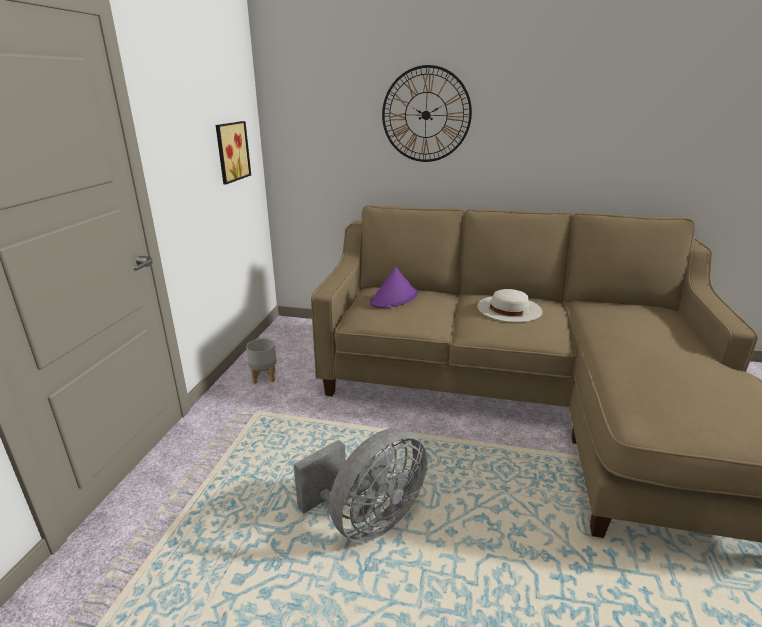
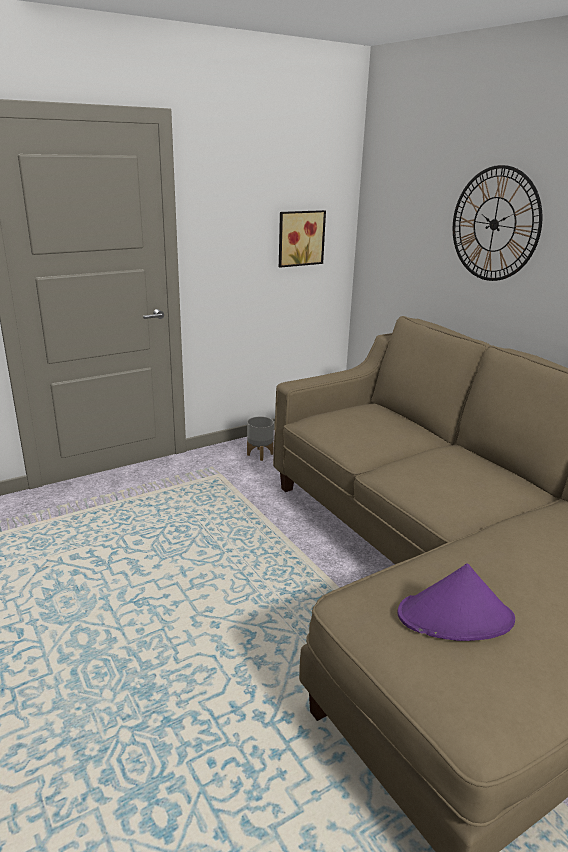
camera: 45 degrees right, 0 degrees up
(367, 520) = (179, 580): grey fan -> none
(394, 298) = (367, 418): purple hat -> purple hat (455, 617)
(509, 308) = (459, 471): white hat -> none

